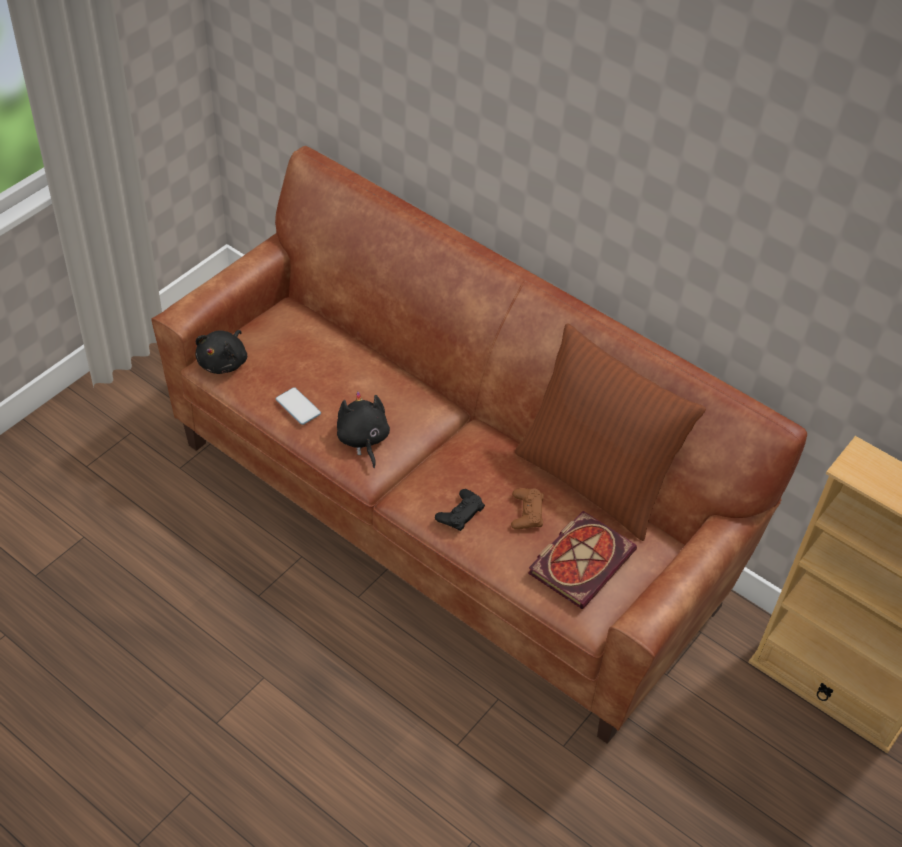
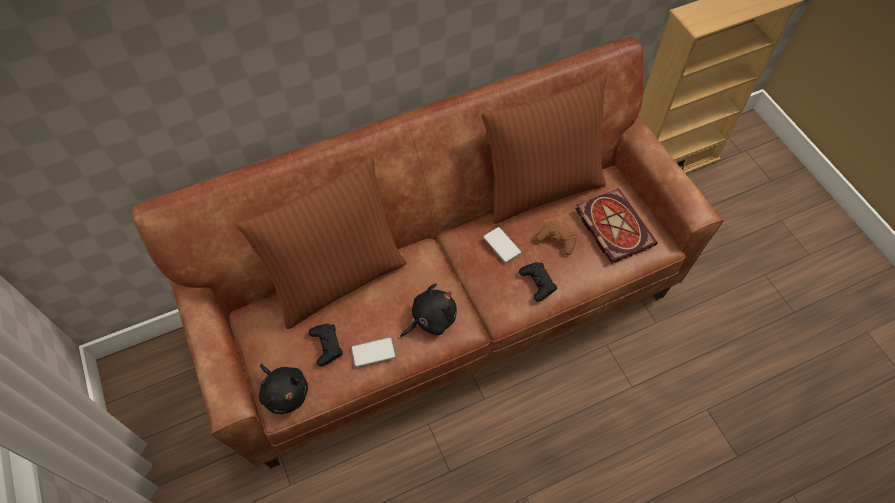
camera: 60 degrees left, 10 degrees up
(286, 369) = (326, 345): none -> black game controller
(362, 440) = (431, 319): black plush toy -> black plush toy turned 135 degrees clockwise
(366, 351) = (337, 278): none -> brown pillow
(489, 467) = (502, 245): none -> phone

